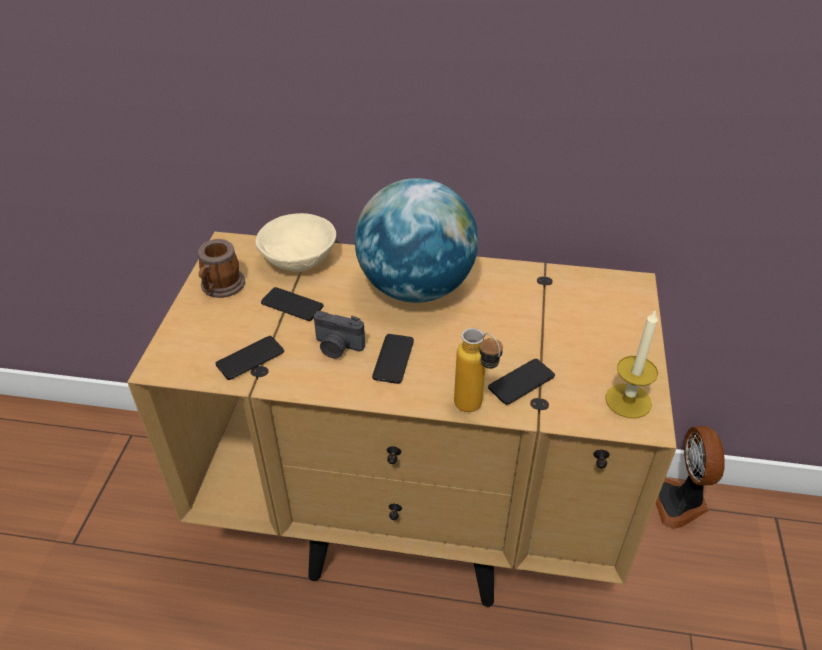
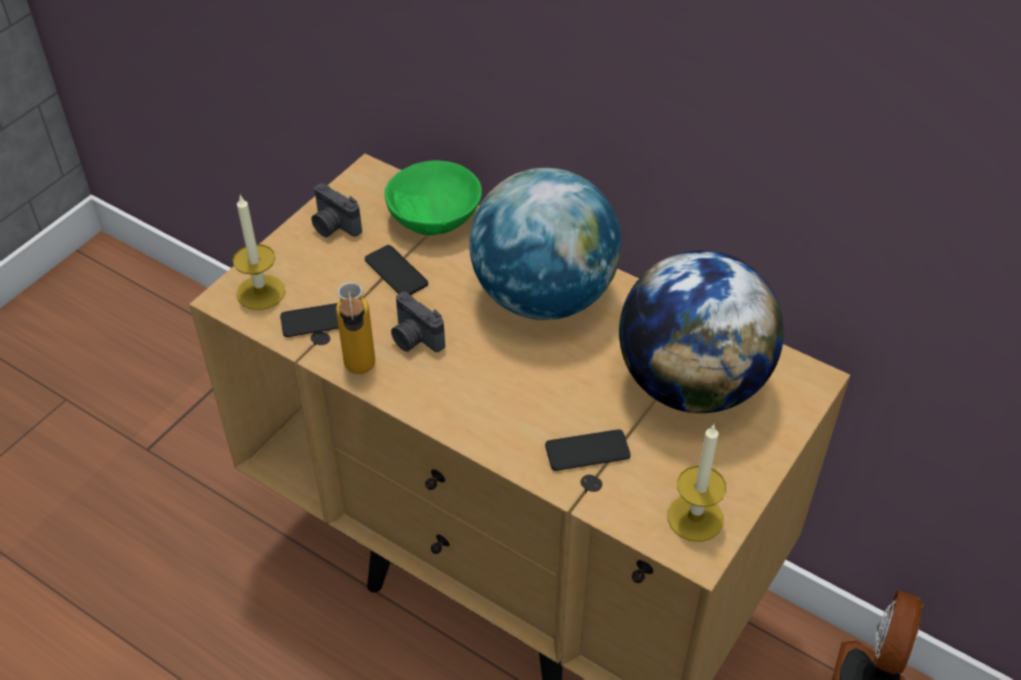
camera: 25 degrees right, 5 degrees up
(187, 353) = (261, 292): none -> candle
(221, 287) = (333, 226): mug -> camera
(300, 259) = (436, 218): beige bowl -> green bowl
(393, 359) = (465, 373): phone -> none
(475, 410) = (515, 464): bottle -> bottle (361, 373)
(559, 312) = (691, 383): none -> globe

